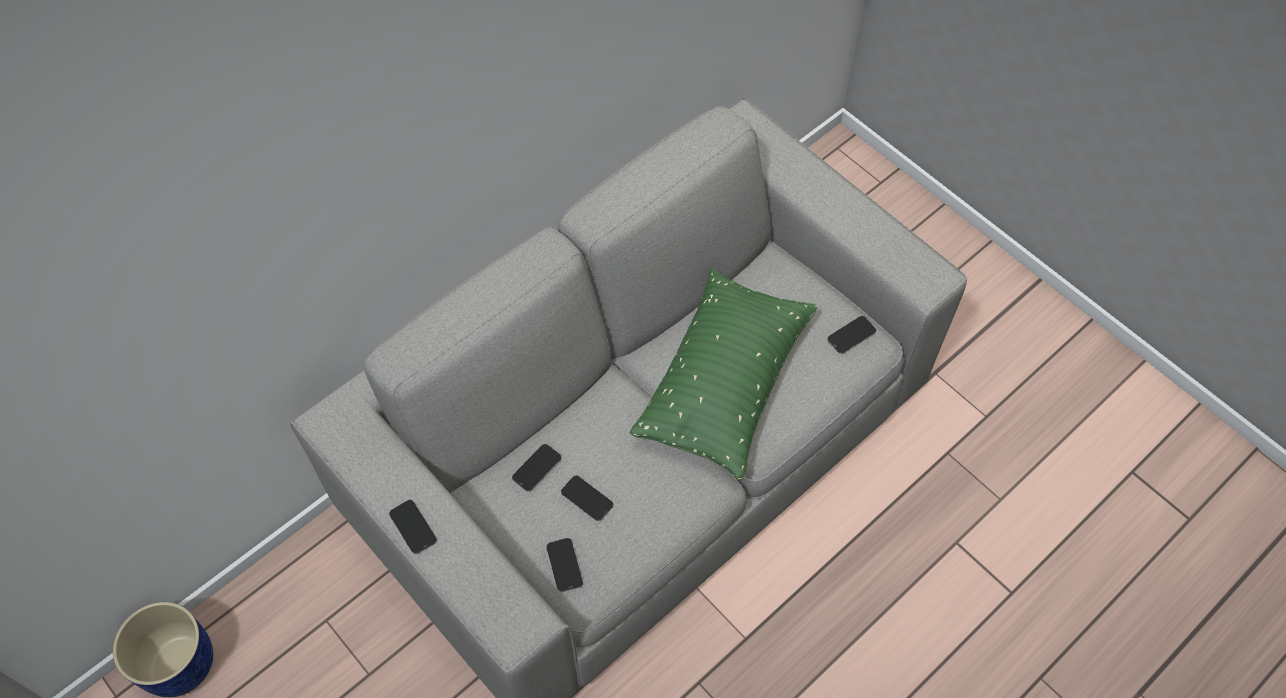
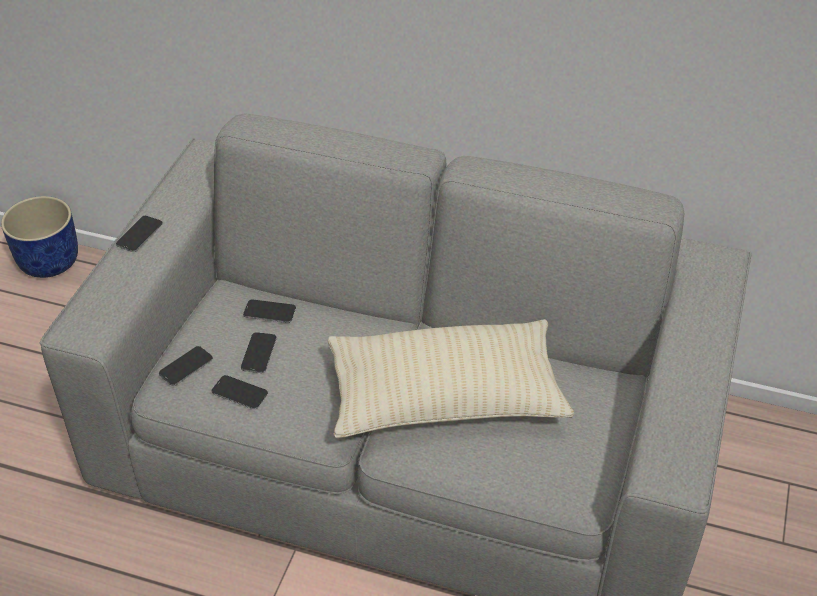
camera: 60 degrees right, 15 degrees down
(724, 384) = (445, 398): green pillow -> beige pillow
(851, 335) = (579, 473): phone -> phone (239, 393)

